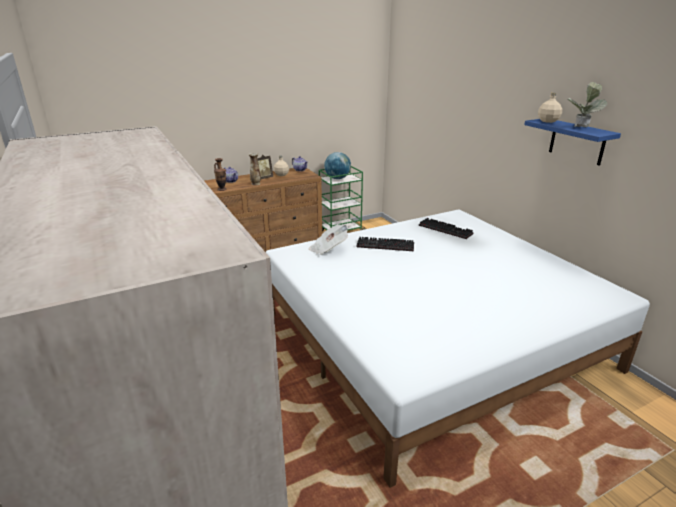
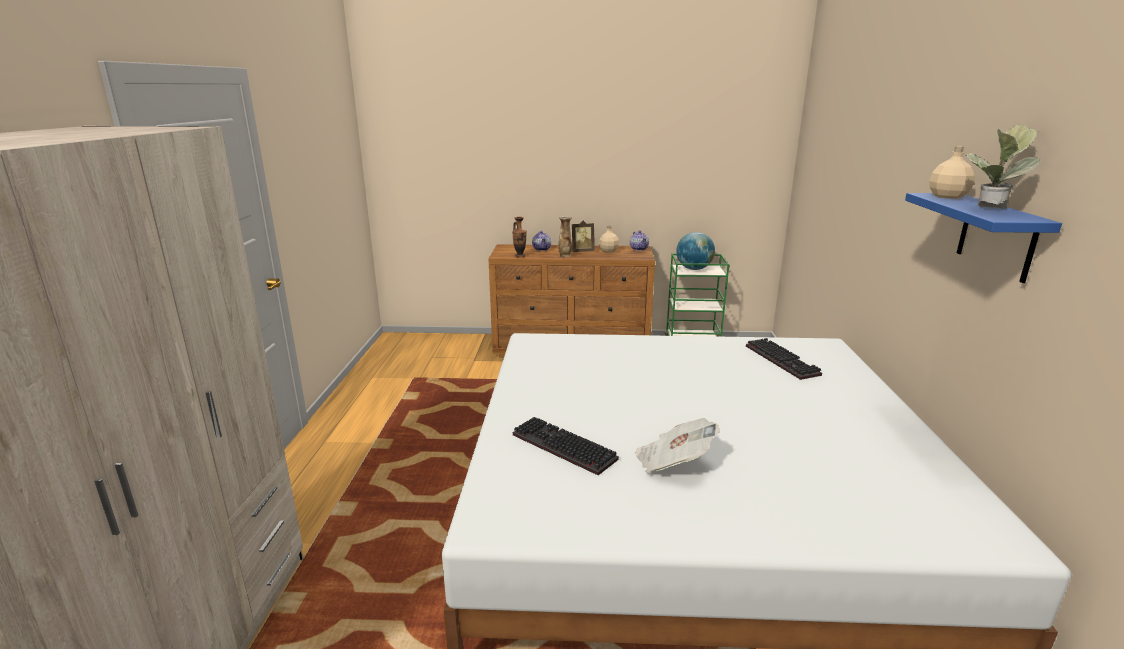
camera: 30 degrees right, 5 degrees down
(328, 249) = (586, 347): newspaper -> newspaper (673, 462)
(384, 246) = (663, 360): keyboard -> keyboard (560, 447)

